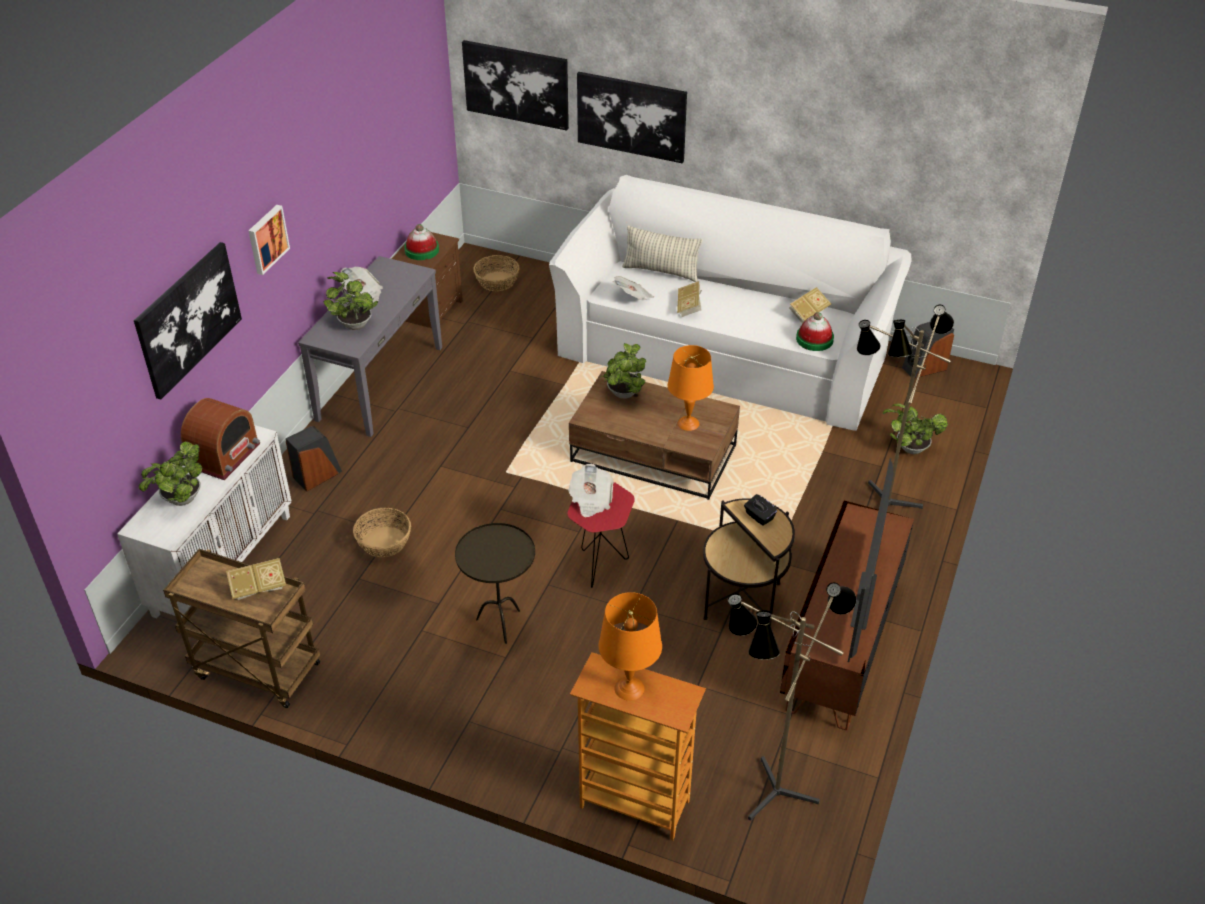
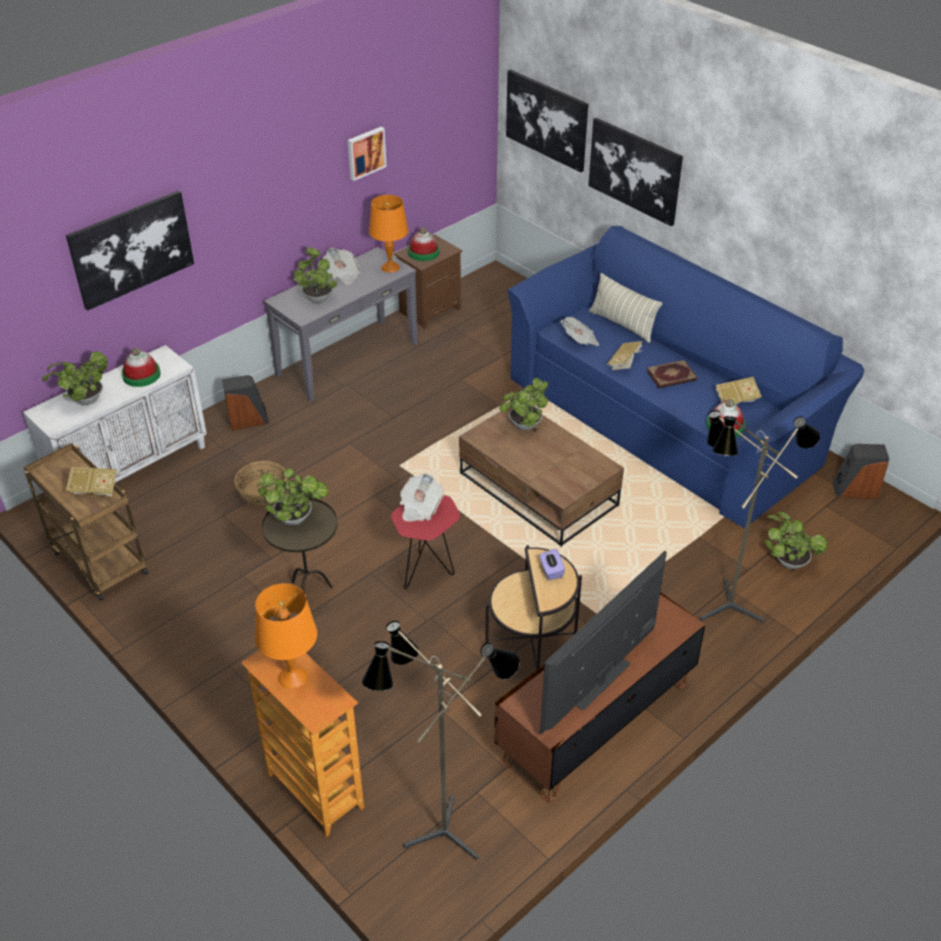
camera: 25 degrees right, 0 degrees up
(224, 455) = (141, 375): radio -> hat
(267, 239) = (237, 200): picture -> picture (365, 152)
(488, 548) = (296, 519): none -> potted plant
(497, 281) = (501, 300): basket -> none
(688, 423) = (564, 469): orange table lamp -> orange table lamp (390, 267)
(726, 349) = (668, 416): white sofa -> blue sofa
(739, 307) = (671, 376): none -> book
(759, 517) = (551, 571): black tissue box -> purple tissue box

